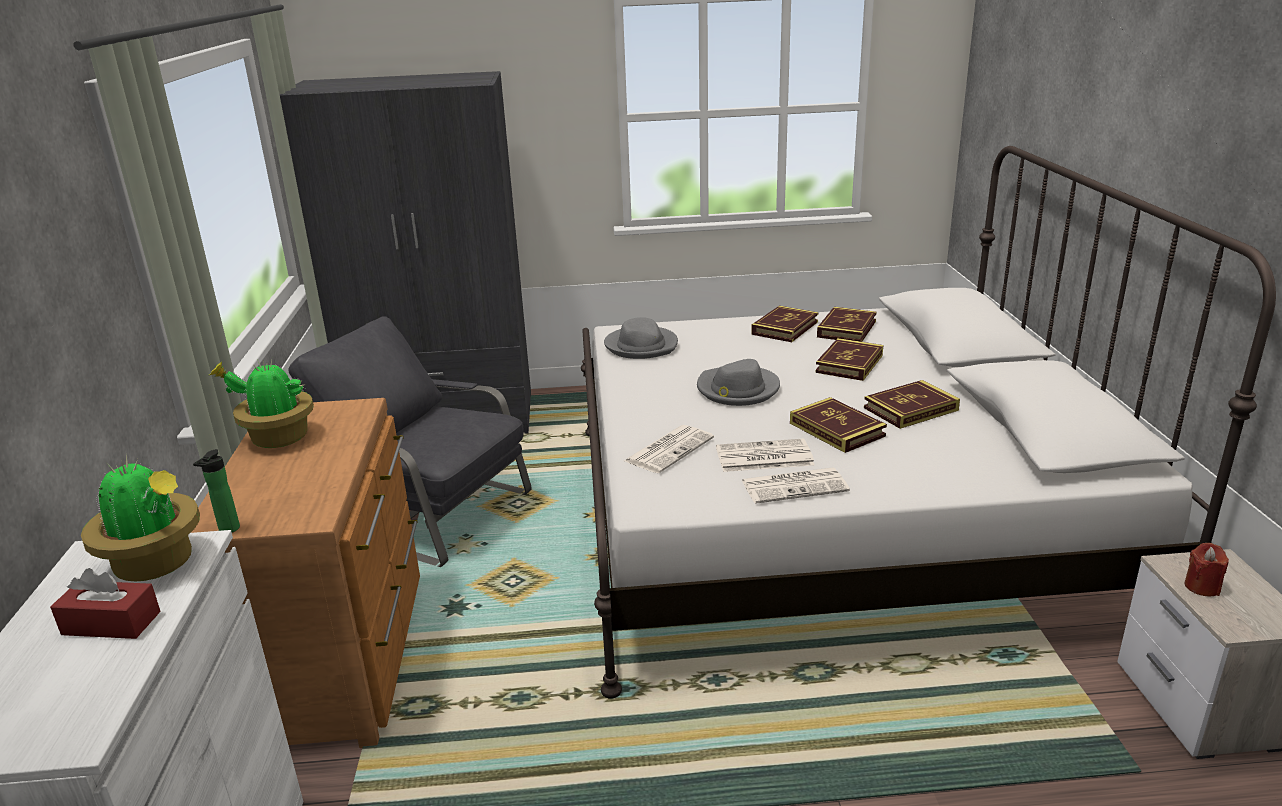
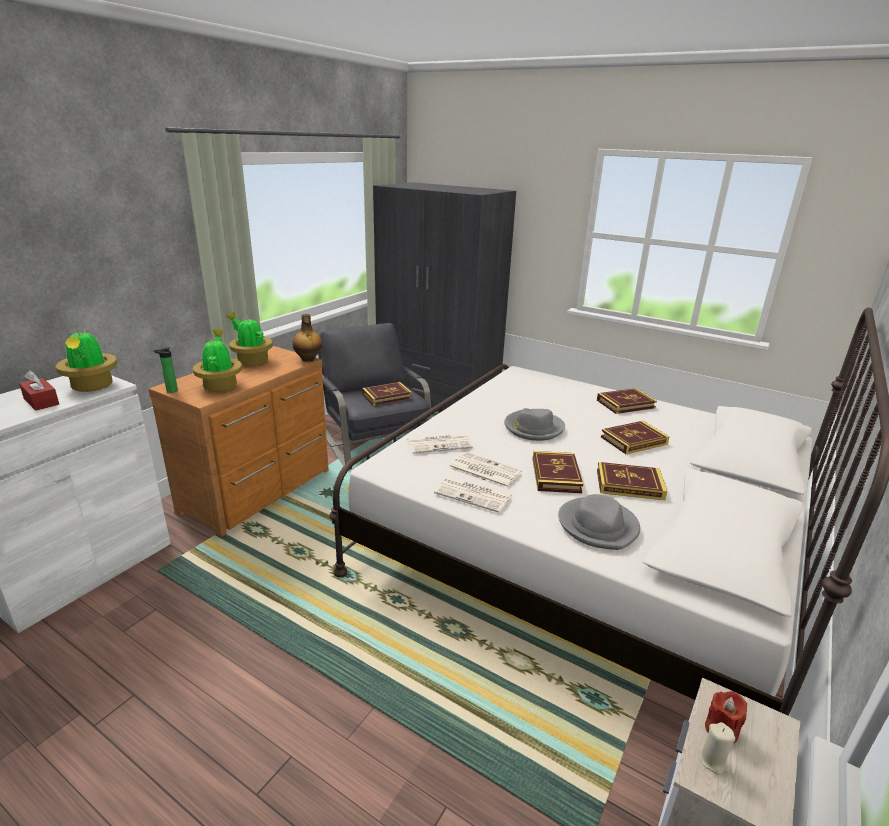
camera: 35 degrees right, 0 degrees up
(300, 490) = (220, 386): none -> potted plant
(365, 404) = (308, 359): none -> bottle
(641, 346) = (518, 384): grey hat -> grey hat (598, 526)
(846, 329) = (669, 419): book -> book (386, 396)
(1225, 611) = (713, 760): none -> beige candle

